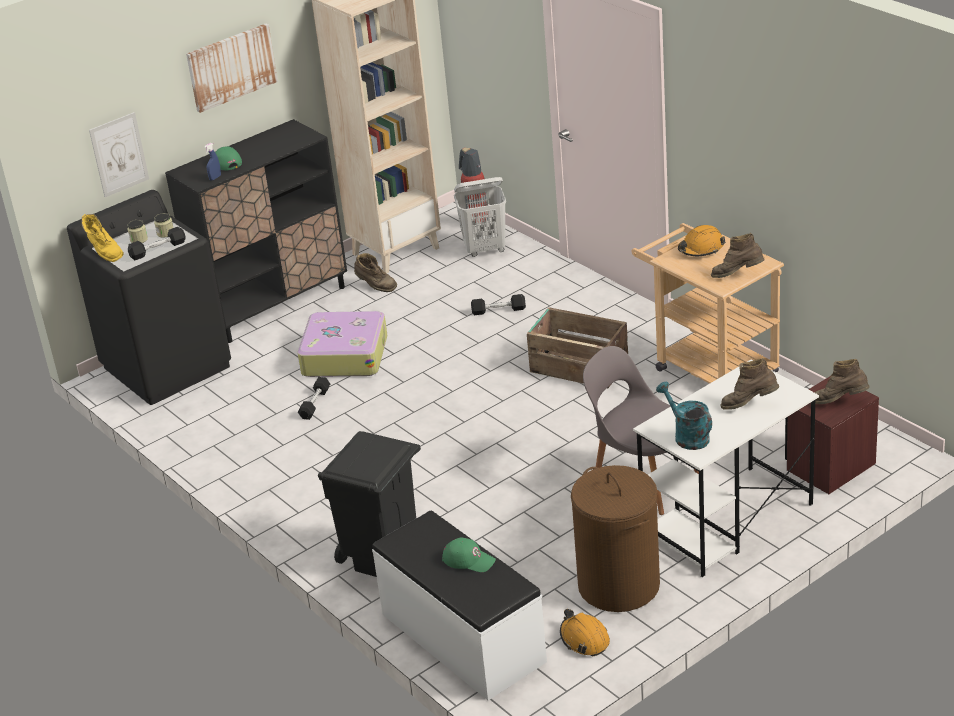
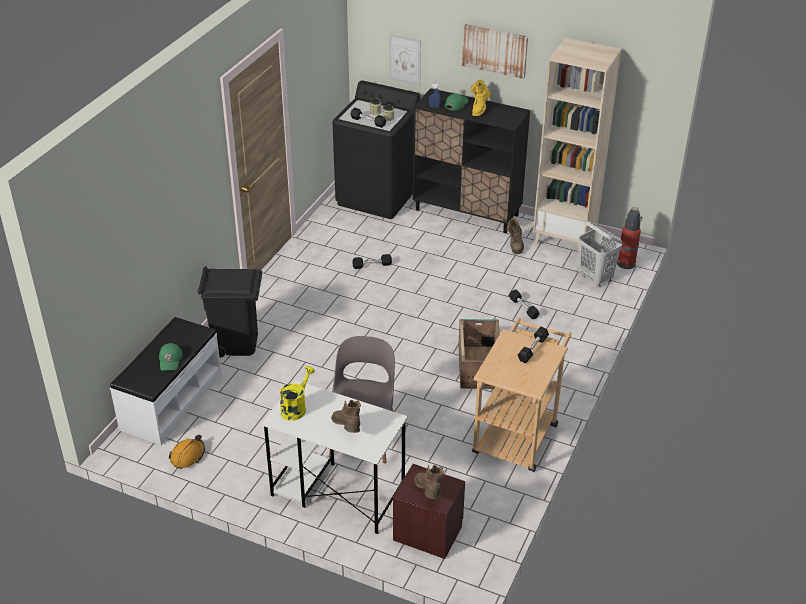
camera: 60 degrees right, 5 degrees up
(104, 253) = (353, 106): yellow boot -> yellow boot (479, 109)
(344, 355) = (430, 259): suitcase -> none
(619, 585) = (246, 457): brown laundry basket -> none
(687, 436) = (296, 408): turquoise watering can -> yellow watering can
(701, 249) = (532, 349): orange hard hat -> black dumbbell
(737, 275) = (506, 378): brown boot -> none

